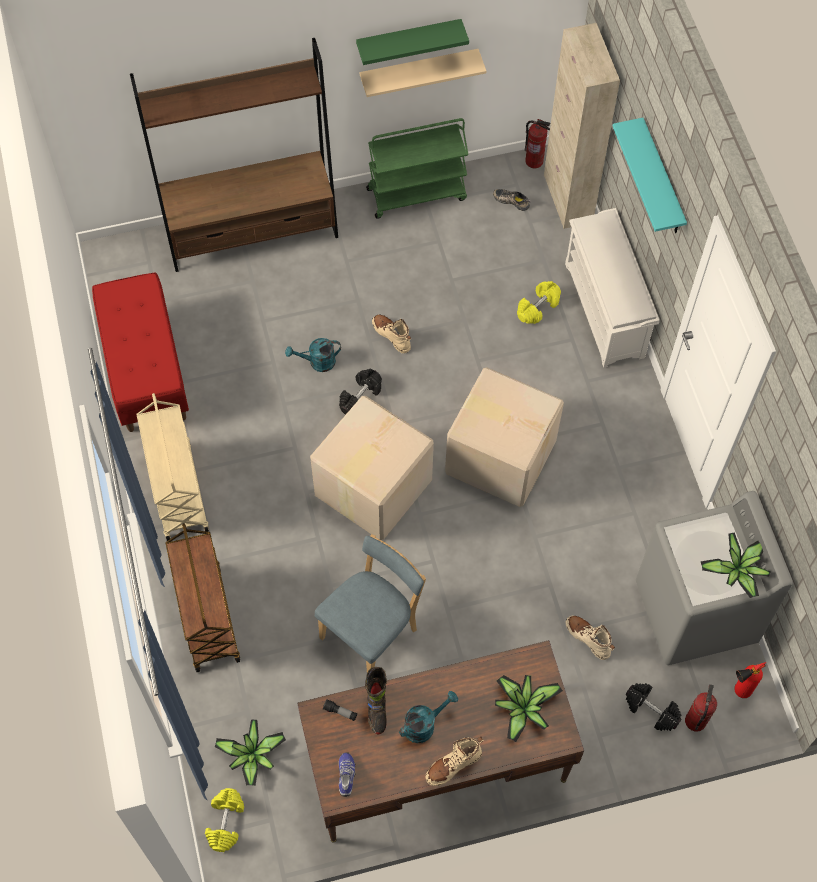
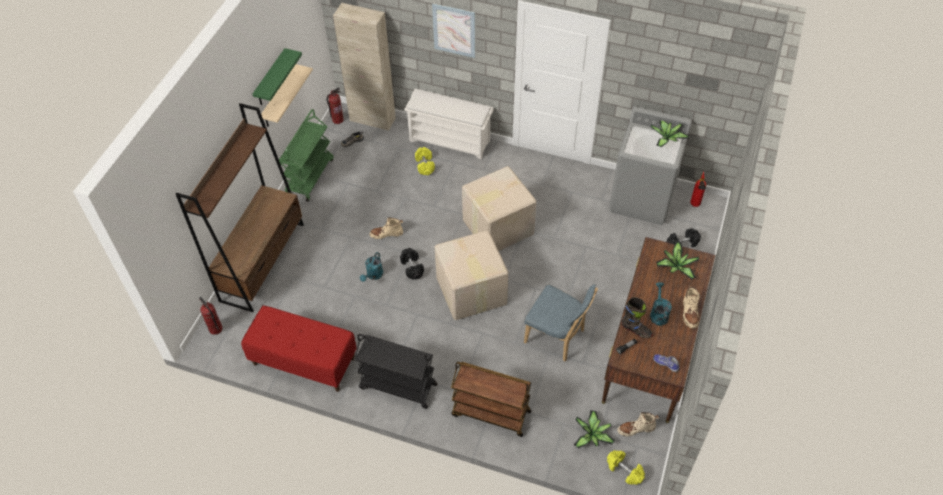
camera: 55 degrees left, 10 degrees down
(177, 490) = (397, 386): beige cart -> black cart
(372, 631) = (557, 337): blue chair -> blue chair turned 135 degrees clockwise
(588, 638) = (626, 247): beige boot -> beige boot (636, 429)
(662, 180) = (454, 30): turquoise shelf -> picture
(695, 720) = (698, 230): fire extinguisher -> fire extinguisher (215, 329)

